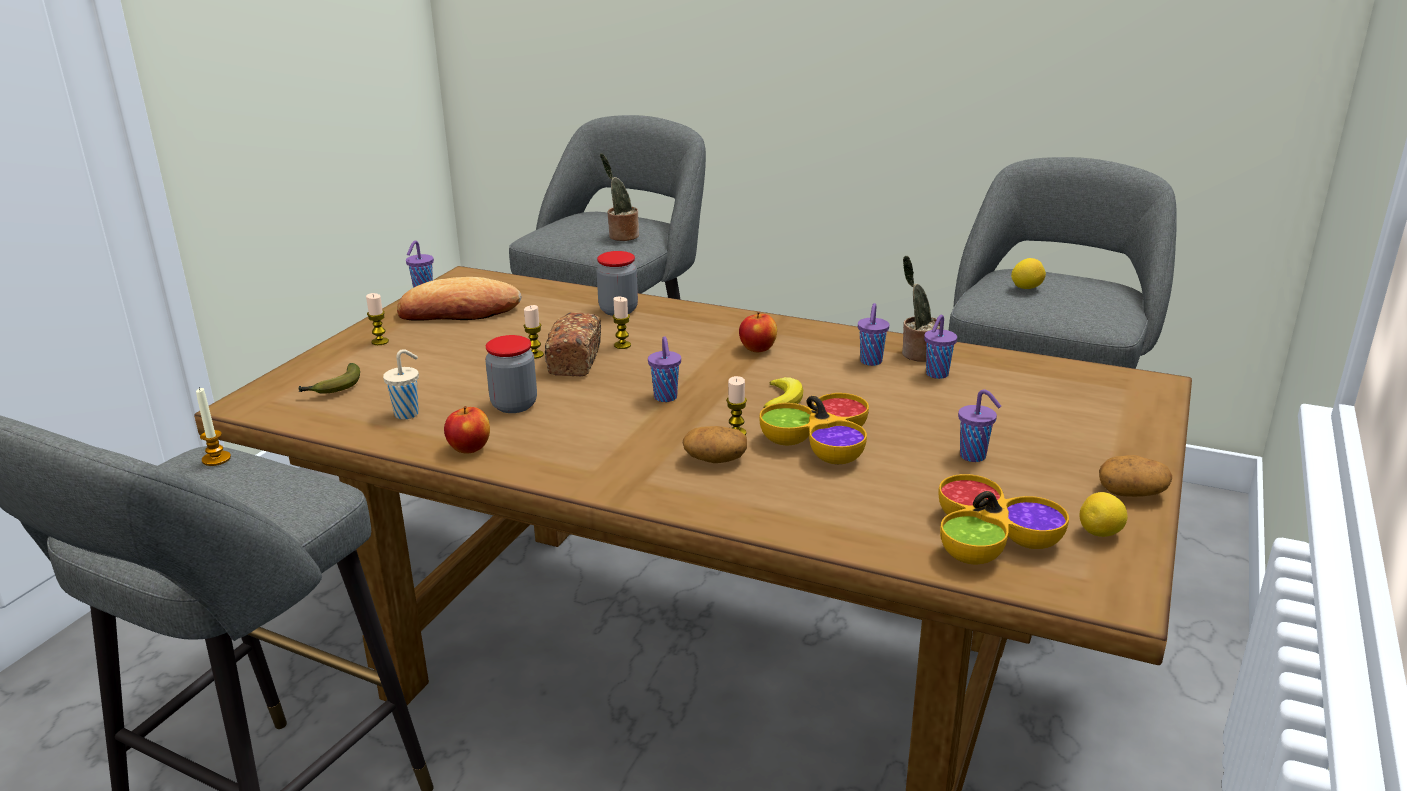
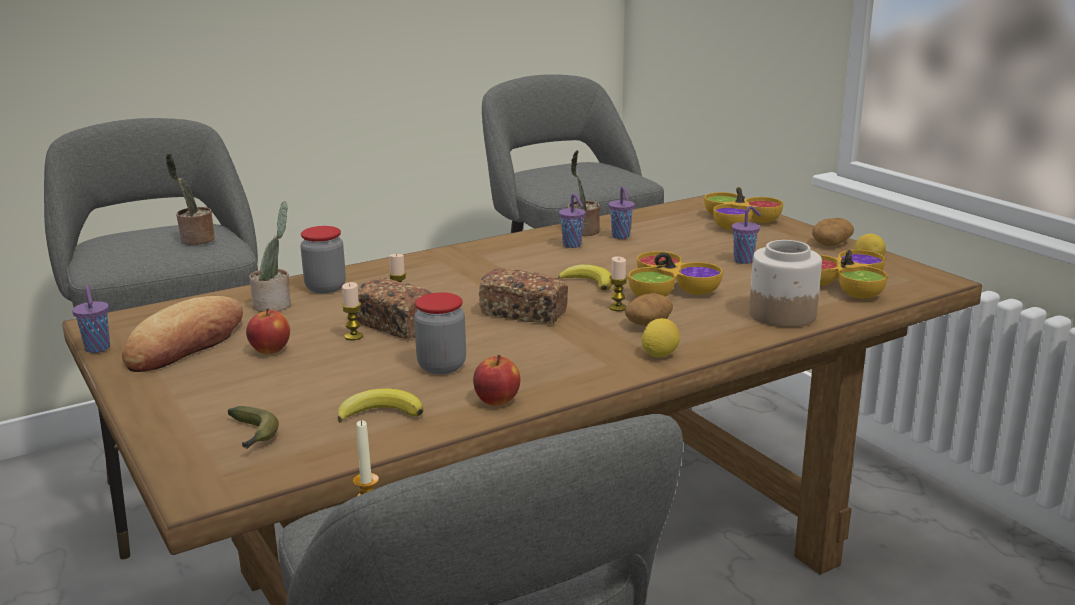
camera: 55 degrees left, 5 degrees down
(380, 342) = (181, 392): candle -> none
(408, 414) = (380, 412): beige cup -> banana
(562, 308) = (275, 305): none -> potted plant
(666, 398) = (524, 313): purple cup -> bread
(758, 349) = (492, 267): apple -> apple (270, 350)
(836, 522) = (781, 315): none -> jar
(1026, 288) = (559, 176): lemon -> lemon (659, 354)
(1103, 417) = (738, 221): none -> bowl

